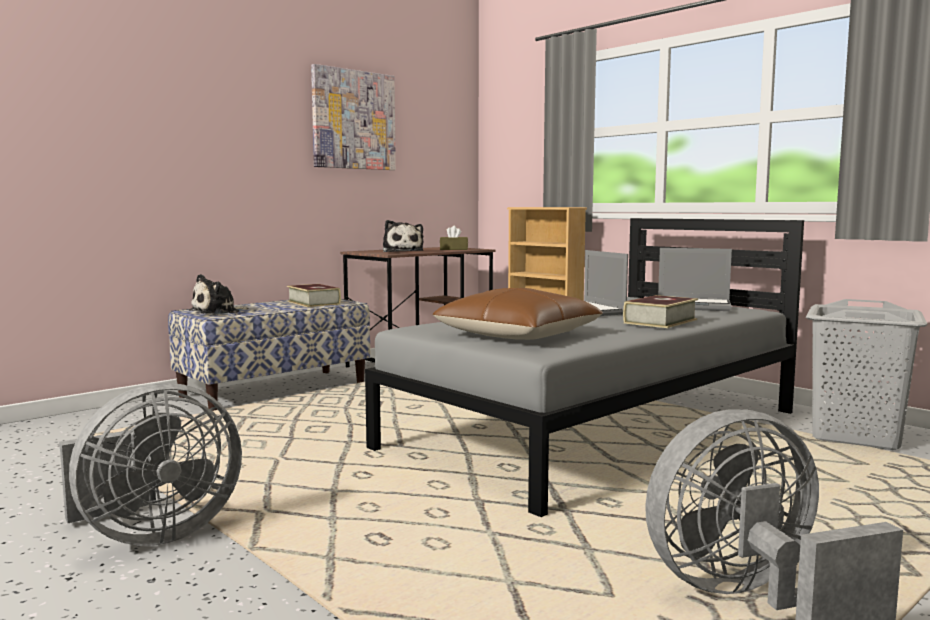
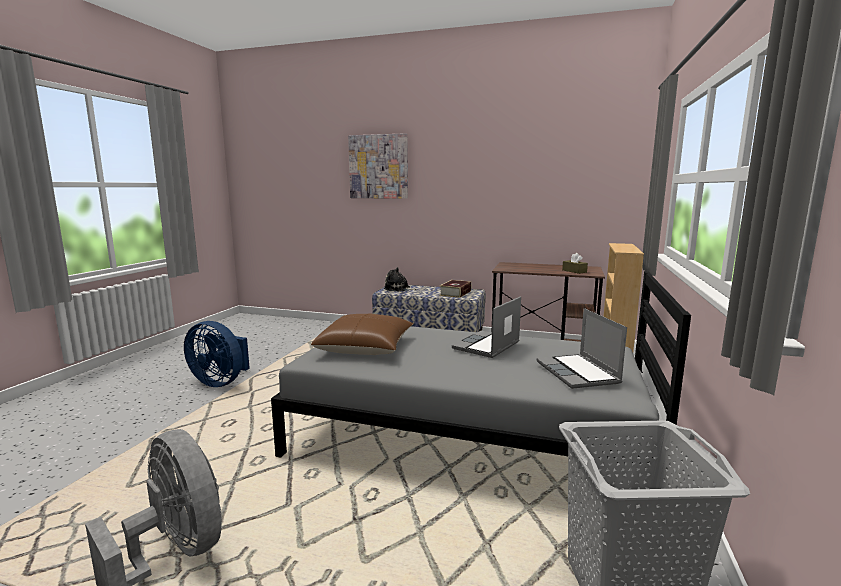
camera: 60 degrees right, 5 degrees up
(152, 535) = (221, 382): grey fan -> blue fan
(353, 120) = (519, 172): picture -> picture (378, 167)
(402, 251) = (526, 268): plush toy -> none
(660, 321) = (470, 373): book -> none

